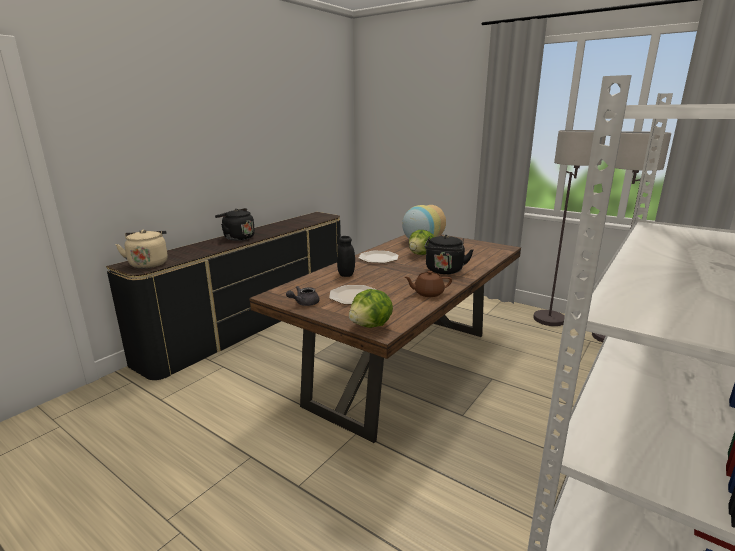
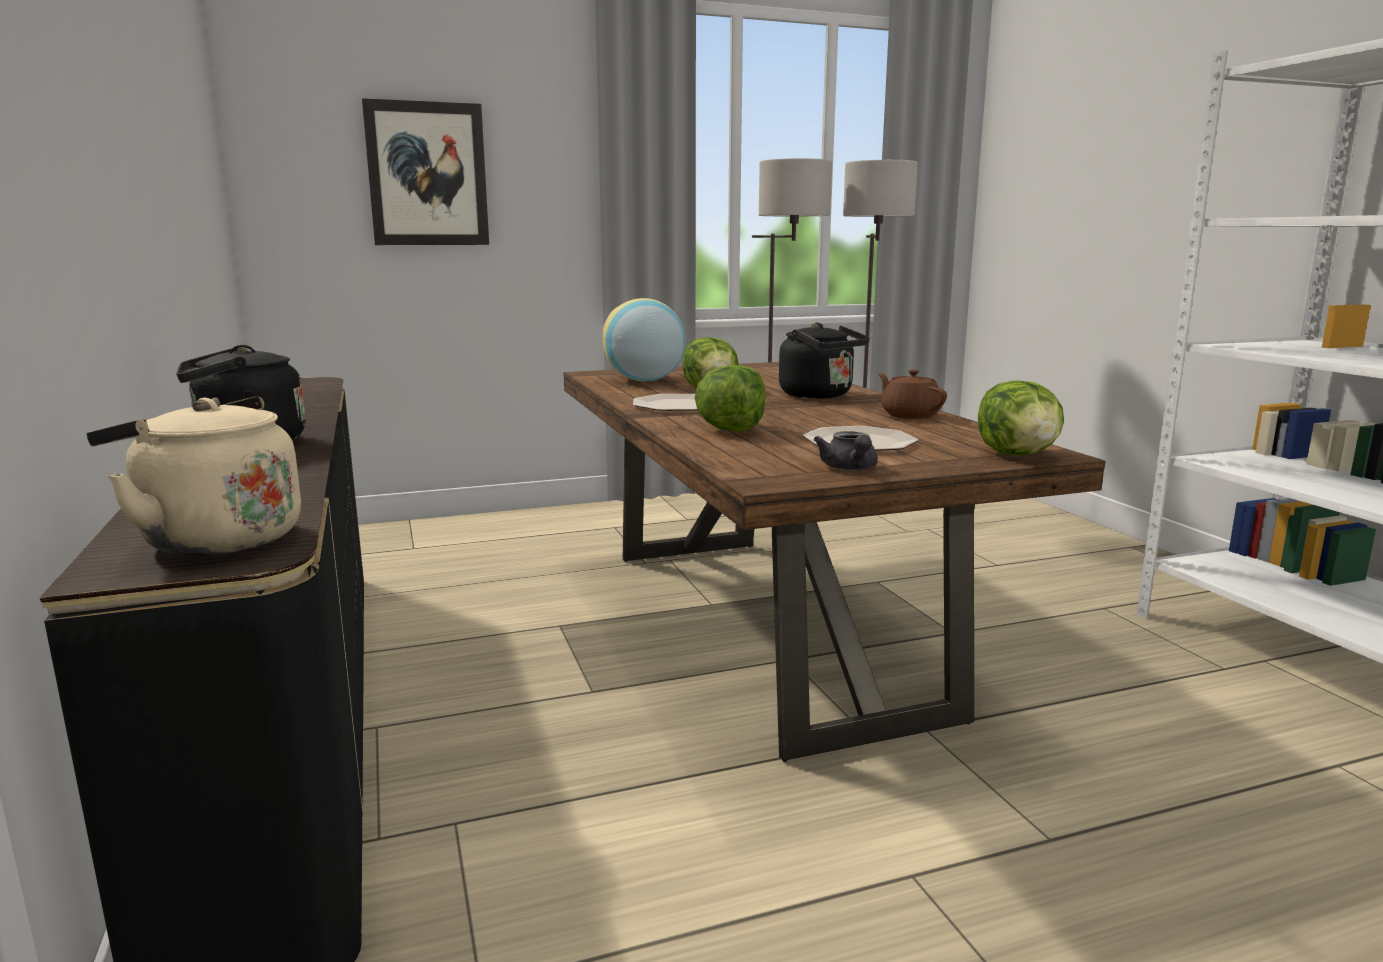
camera: 55 degrees left, 5 degrees down
(346, 274) = (730, 430): black jar -> lettuce
(416, 134) = (427, 174): none -> picture
(428, 293) = (909, 415): brown teapot -> brown teapot turned 120 degrees clockwise

